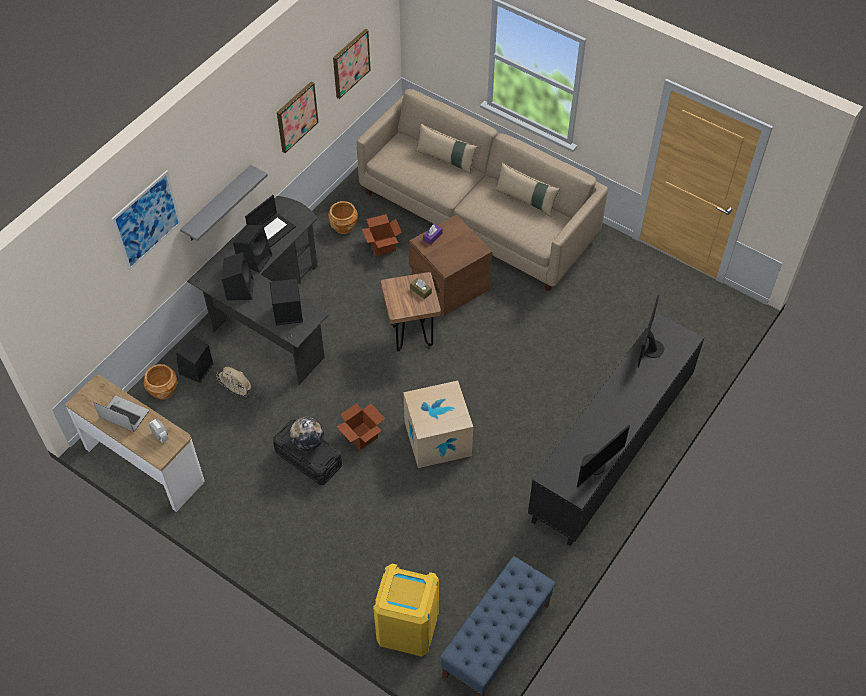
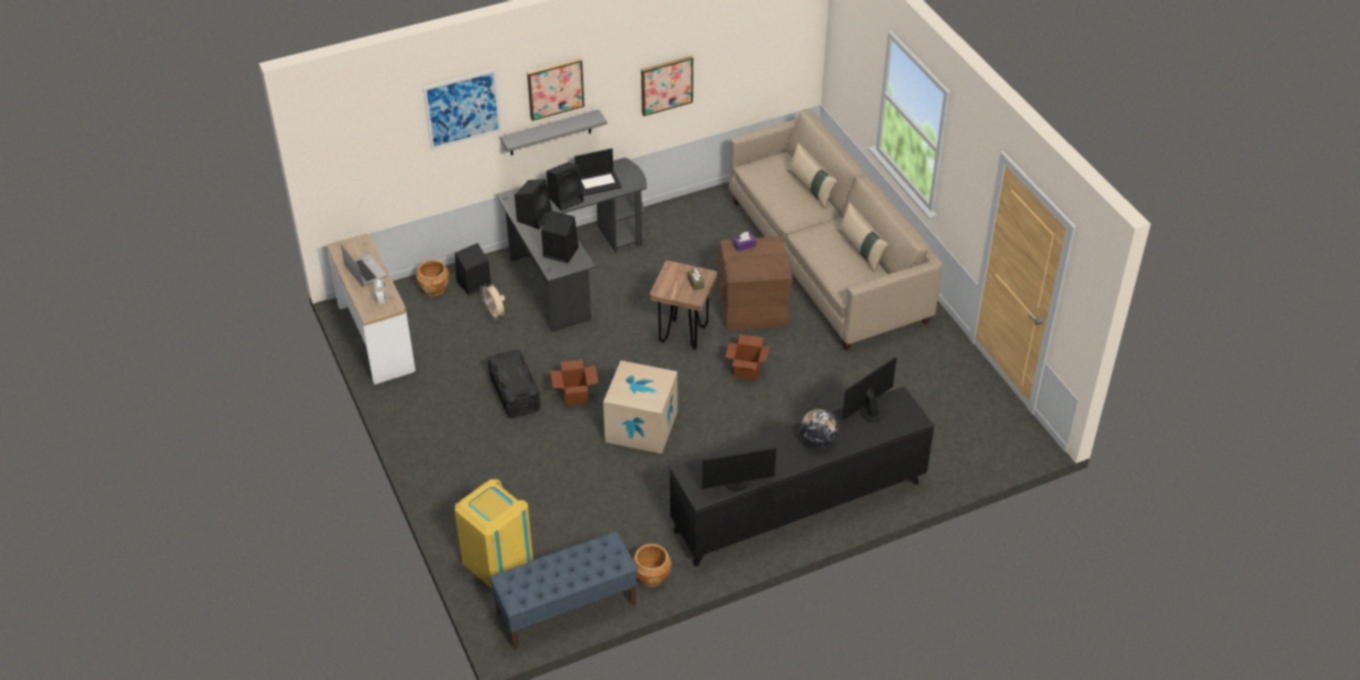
camera: 30 degrees right, 10 degrees down
(308, 442) = (515, 372): globe -> globe (818, 441)
(344, 226) = (691, 222): brown planter -> brown planter (652, 576)
(350, 63) = (748, 58): picture -> picture (555, 88)
(383, 246) = (715, 251): cardboard box -> cardboard box (747, 370)

